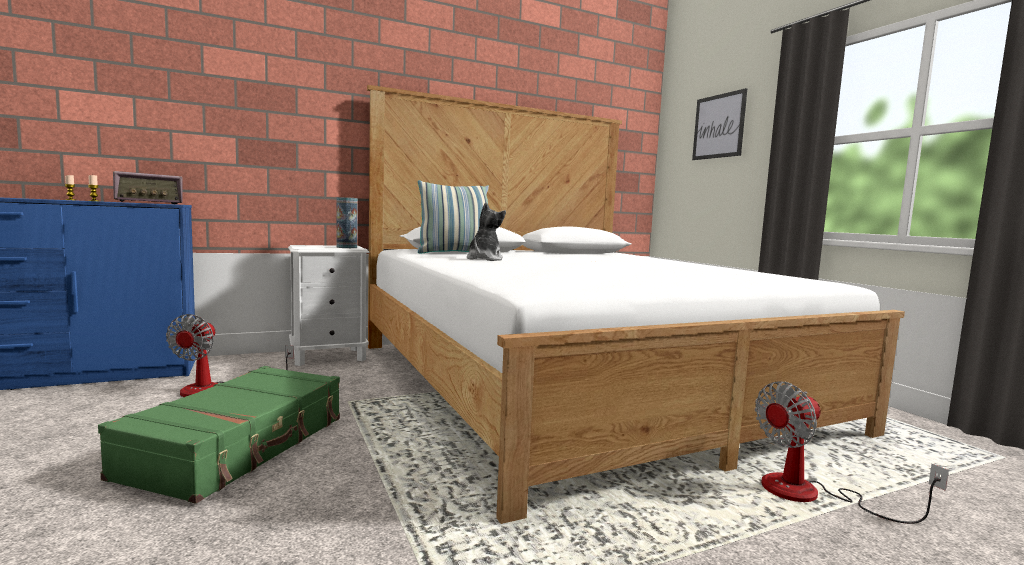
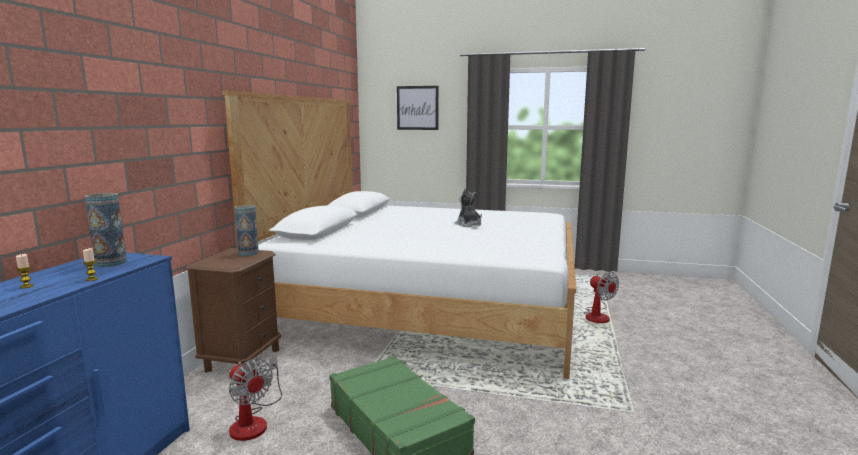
camera: 50 degrees left, 5 degrees up
(149, 203) = (110, 263): radio -> vase
(329, 357) = (242, 360): white nightstand -> brown nightstand
(454, 253) = (339, 237): pillow -> none
(484, 259) = (392, 239): plush toy -> plush toy (468, 225)
(811, 495) = (597, 315): fan -> fan turned 45 degrees counterclockwise

